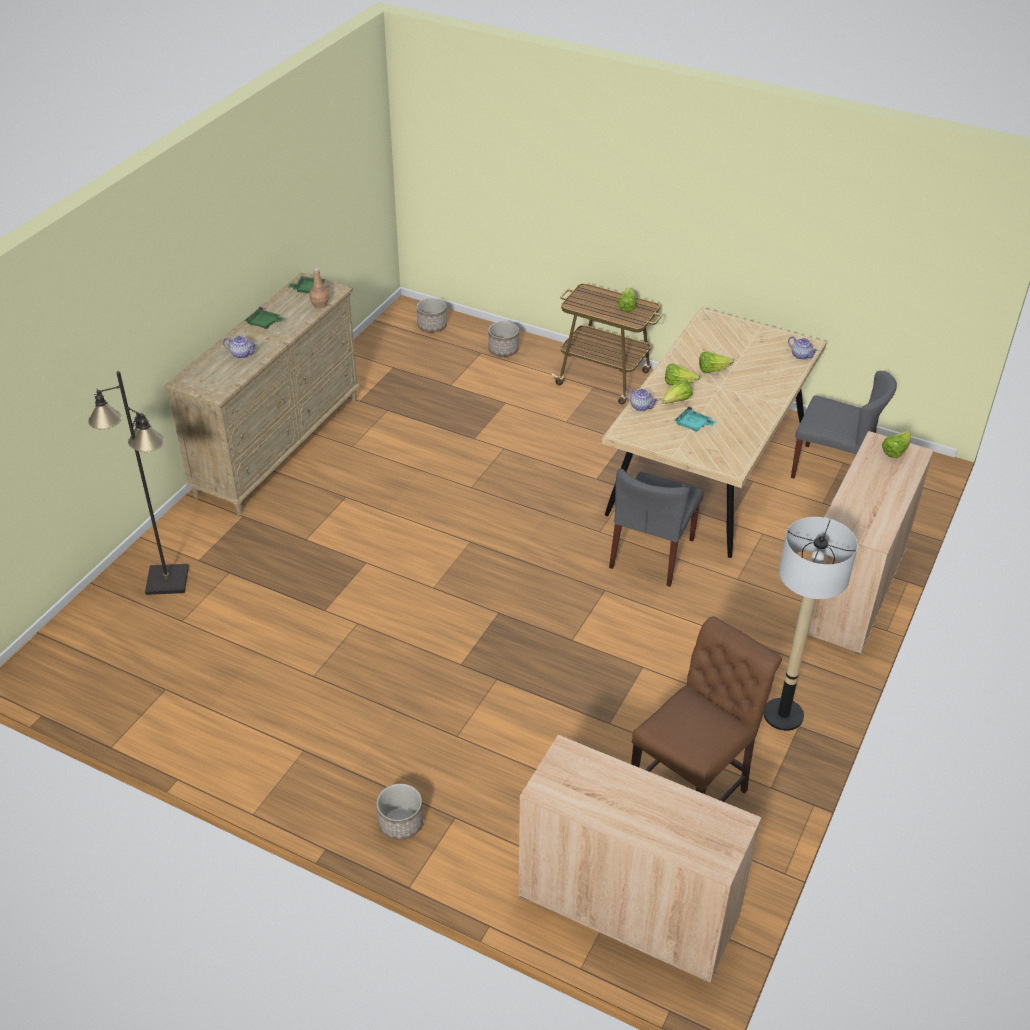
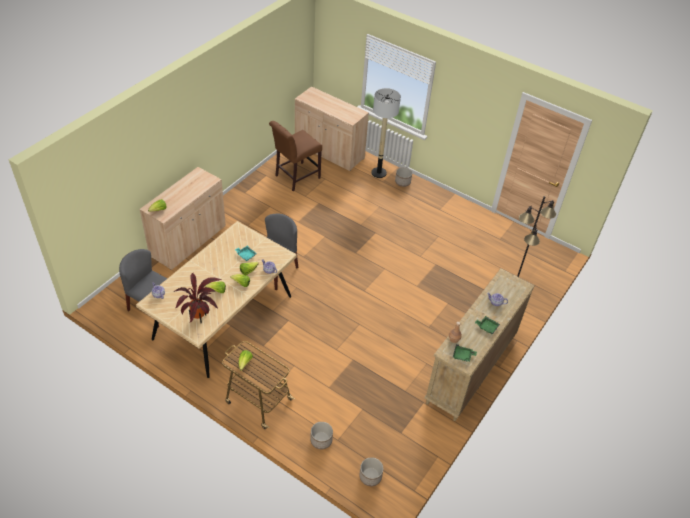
camera: 175 degrees left, 5 degrees up
(718, 335) = (199, 318): none -> potted plant
(783, 715) = (248, 197): floor lamp -> floor lamp (378, 173)

